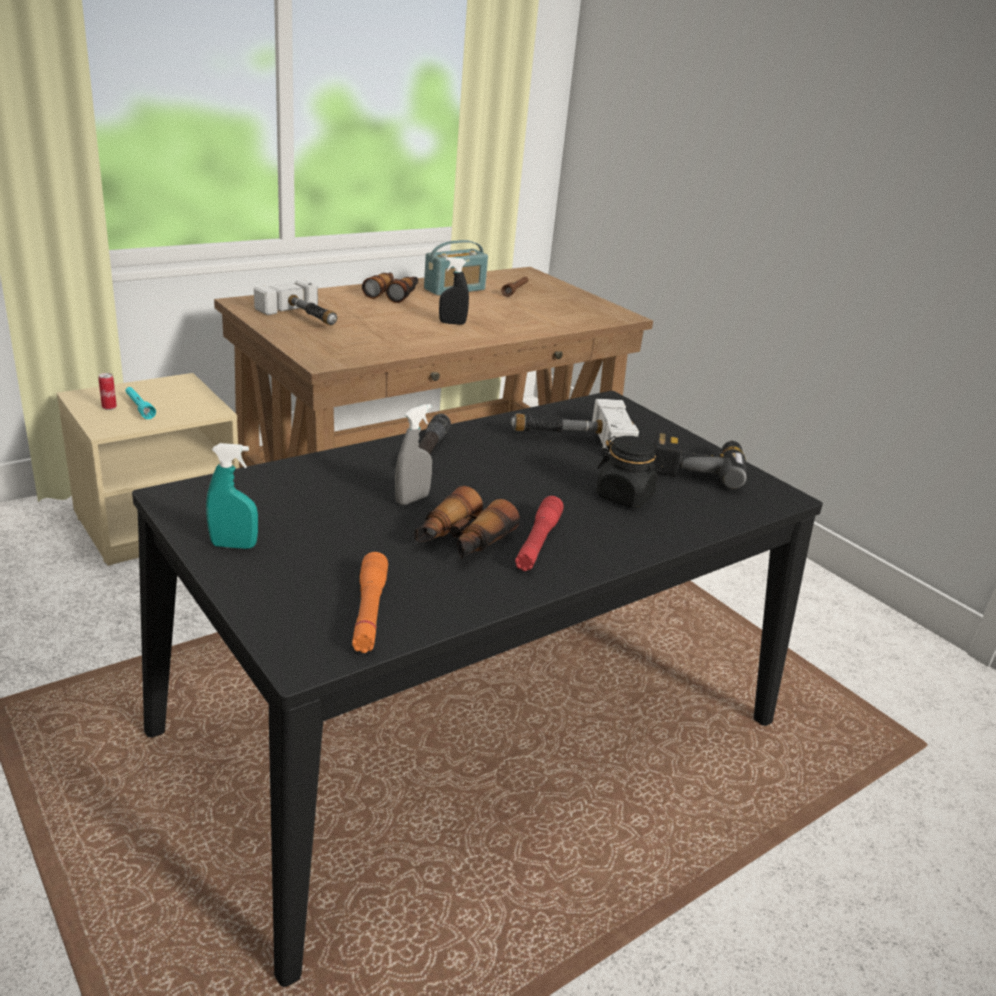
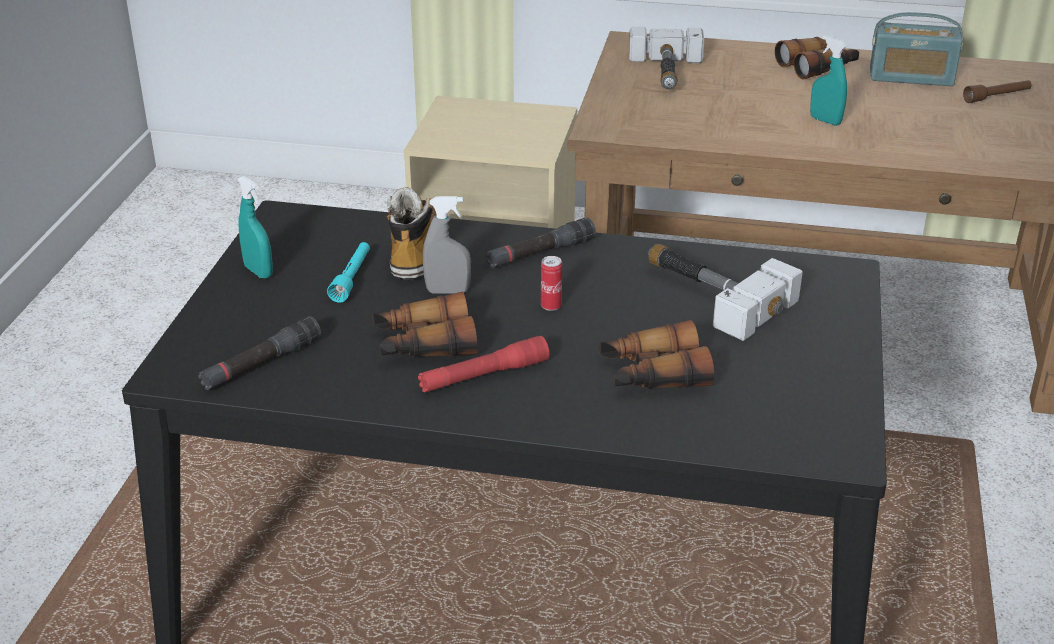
camera: 50 degrees right, 5 degrees up
(109, 408) = (457, 123): can -> can (551, 306)
(139, 407) = (481, 130): turquoise flashlight -> turquoise flashlight (352, 278)
(340, 482) = (416, 252): none -> boot
(369, 612) = (261, 364): orange flashlight -> black flashlight
(452, 323) = (825, 121): black spray bottle -> turquoise spray bottle
(625, 496) = (652, 374): black jar -> binoculars
(696, 467) = (799, 381): power drill -> none

